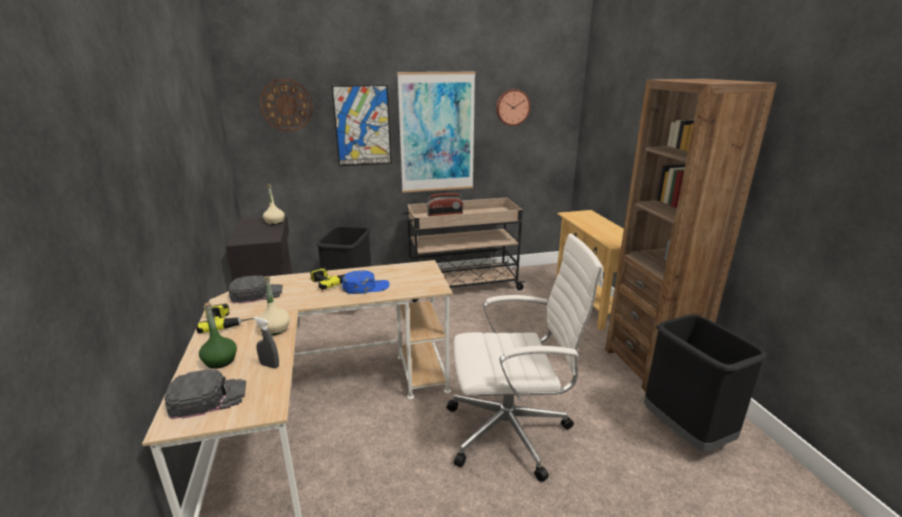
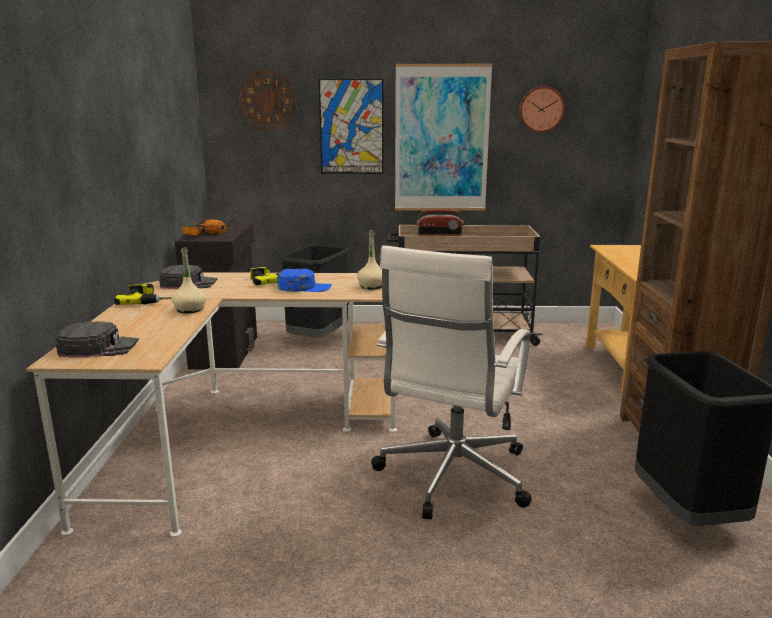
camera: 15 degrees right, 5 degrees down
(220, 361) = (124, 325): green bottle -> none
(245, 234) = (200, 234): none -> power drill
(269, 365) = (168, 333): grey spray bottle -> none
(275, 222) = (236, 227): beige bottle -> beige bottle (372, 286)
(511, 431) = (452, 477): white office chair -> white office chair turned 105 degrees clockwise

